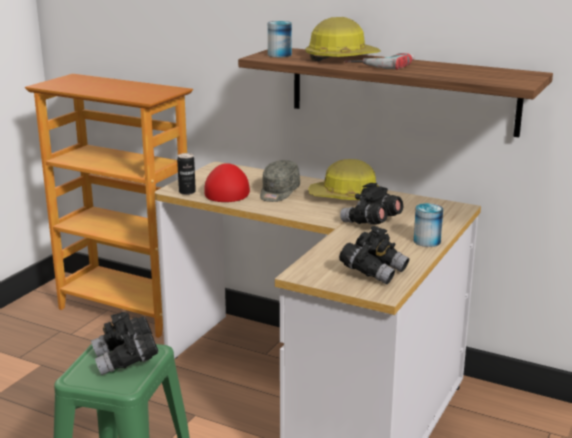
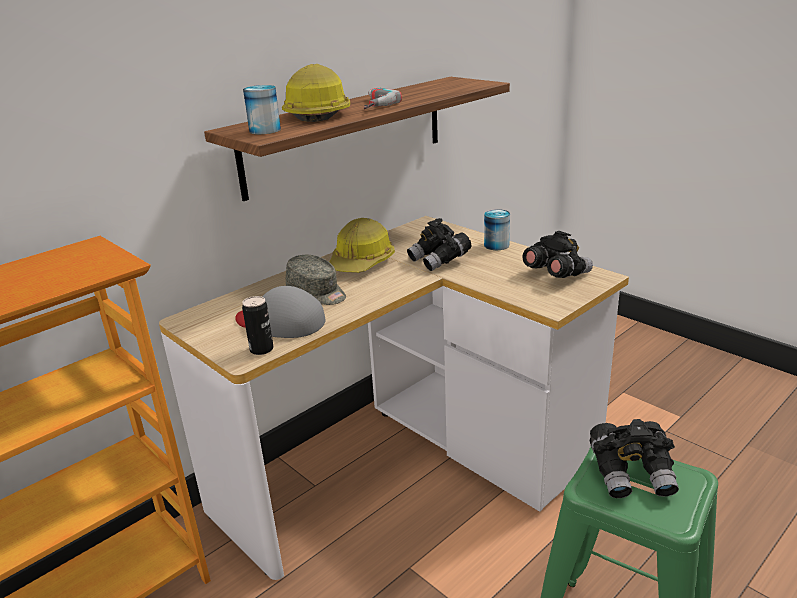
camera: 70 degrees left, 5 degrees up
(227, 190) = (281, 322): red cap -> grey cap

